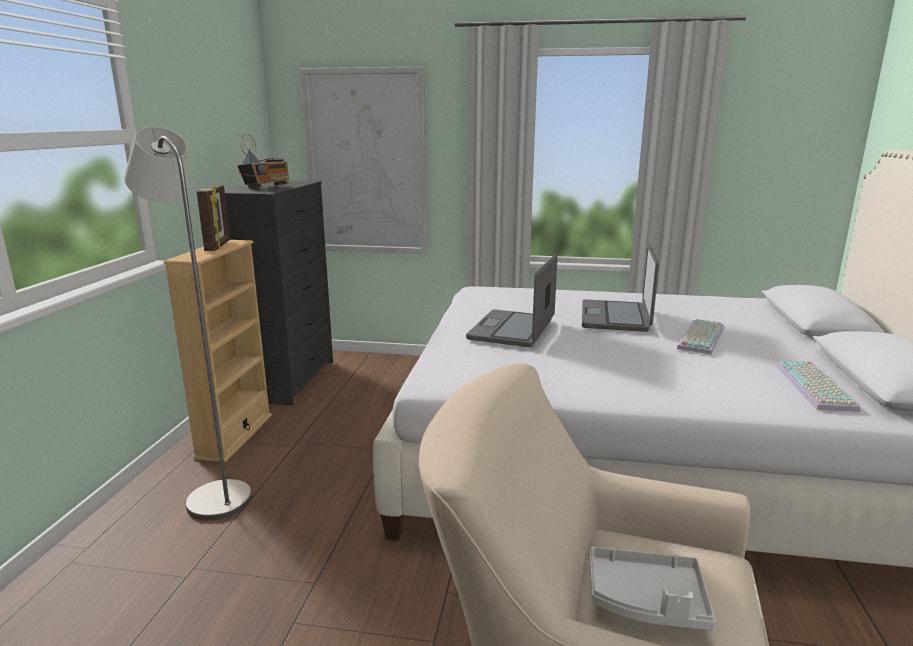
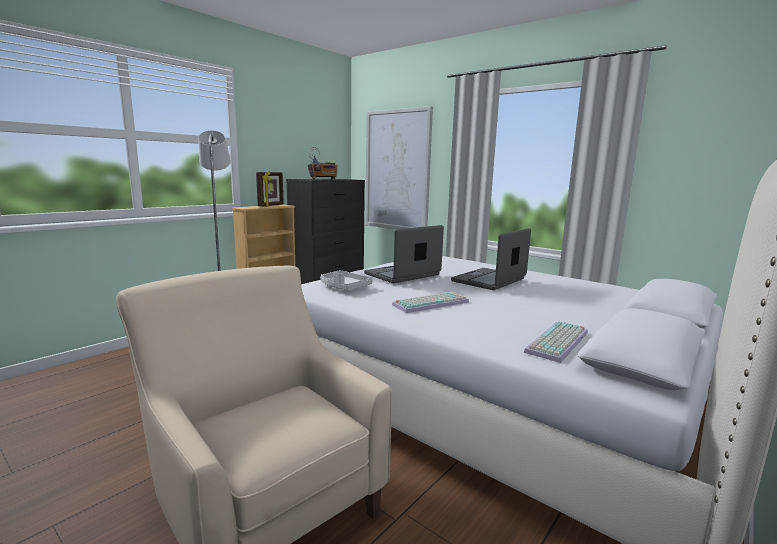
camera: 30 degrees right, 5 degrees down
(647, 600) = (251, 417): grey tray -> grey tray (344, 287)
(699, 337) = (531, 300): keyboard -> keyboard (431, 303)

